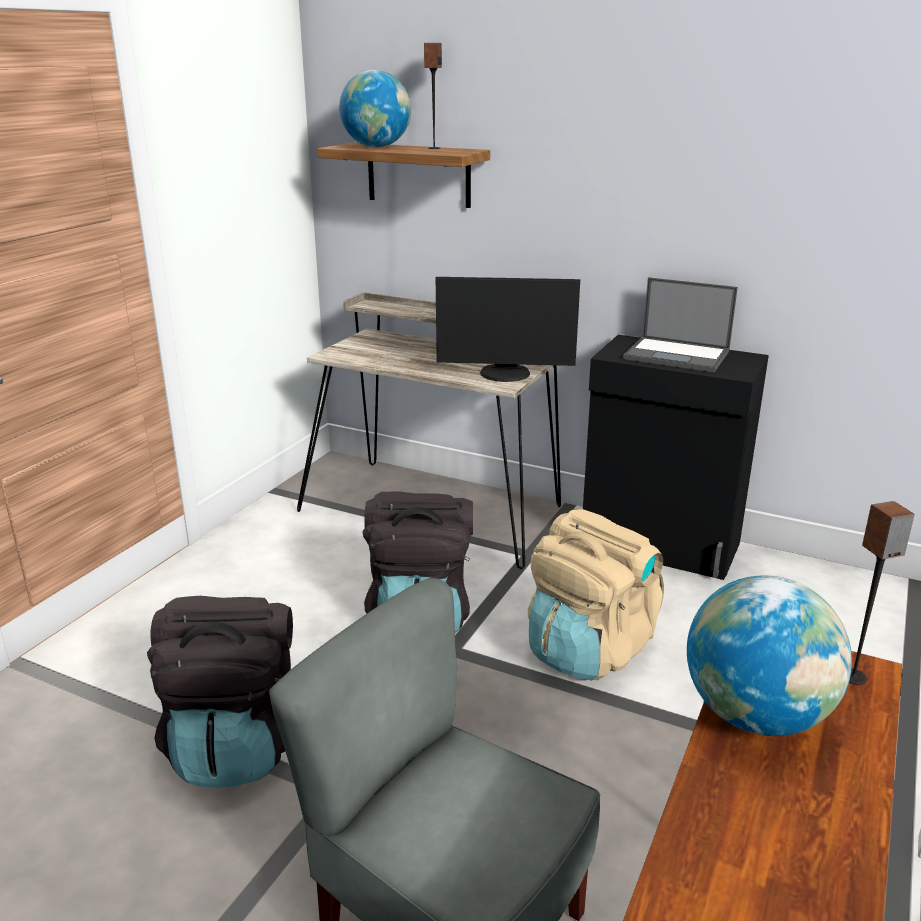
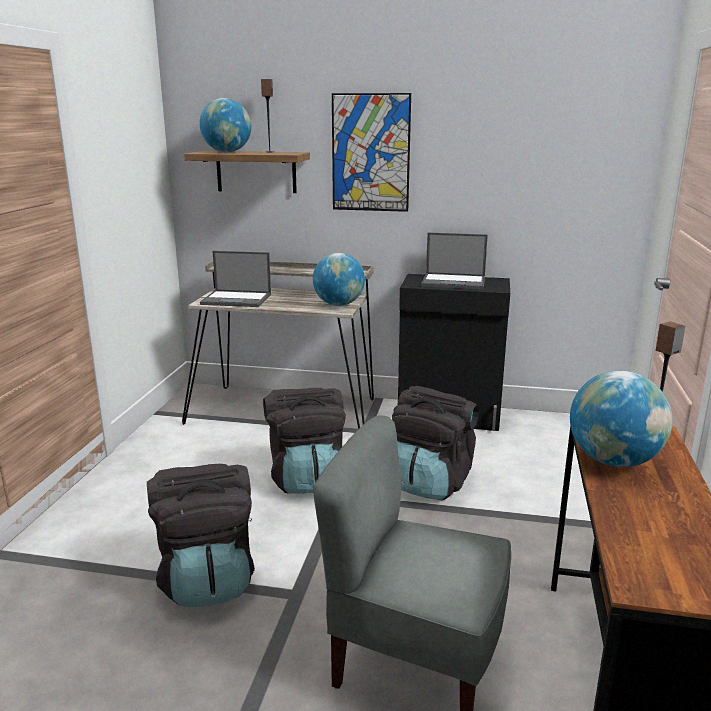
camera: 15 degrees left, 5 degrees down
(374, 354) = (237, 299): none -> laptop
(505, 374) = (338, 304): monitor -> globe
(574, 154) = (370, 153): none -> picture
(589, 649) = (431, 482): beige backpack -> black backpack

